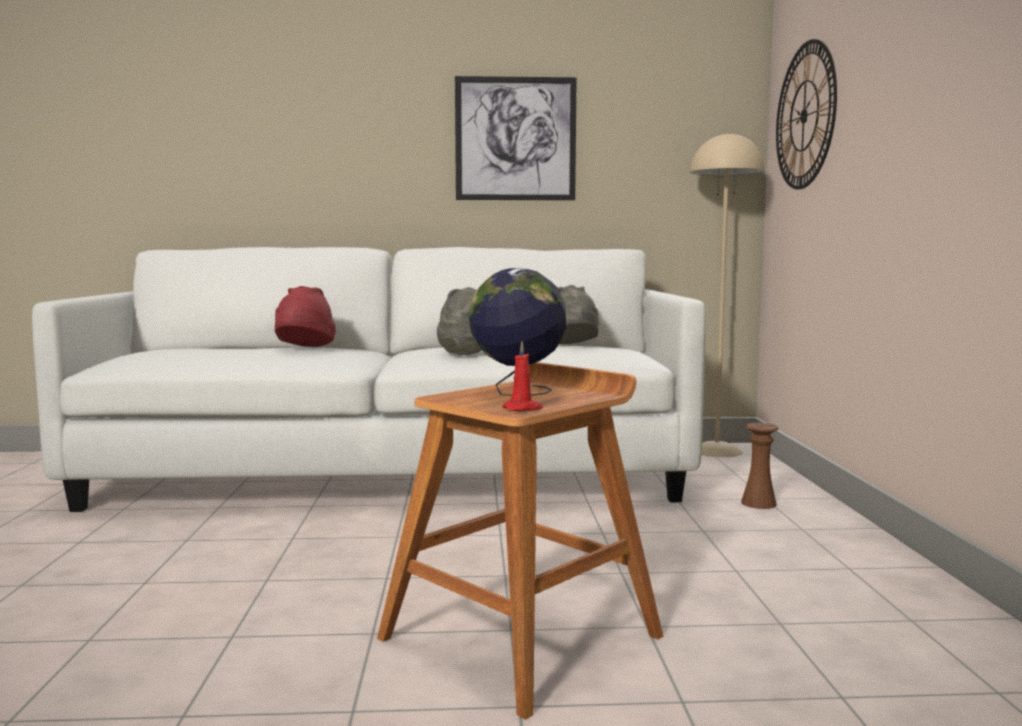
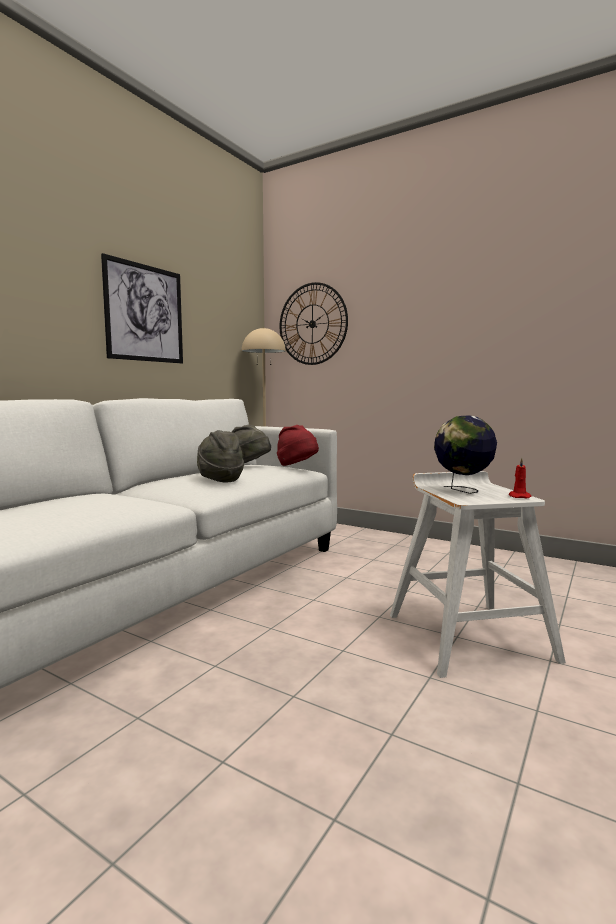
camera: 55 degrees left, 0 degrees up
(304, 349) = (93, 500): red hat -> red hat (297, 466)
(523, 636) = (468, 636): brown stool -> white stool
(758, 503) = (353, 539): brown vase -> none

